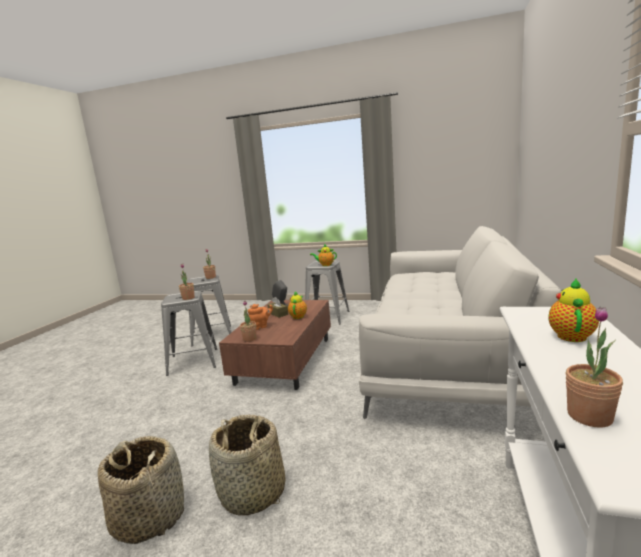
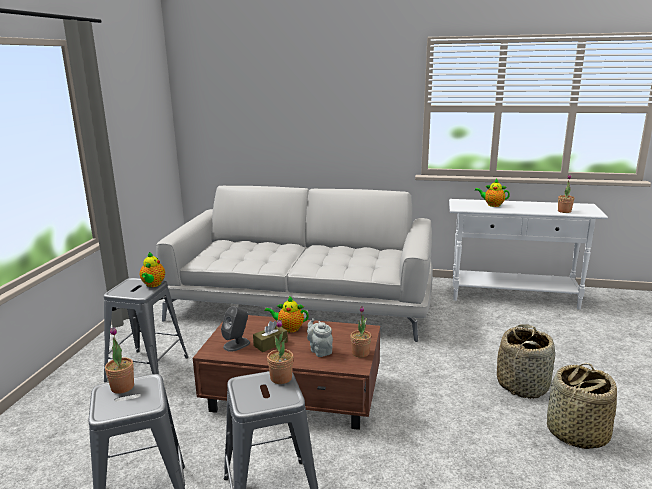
camera: 95 degrees left, 5 degrees up
(261, 327) = (320, 351): orange teapot -> grey teapot

